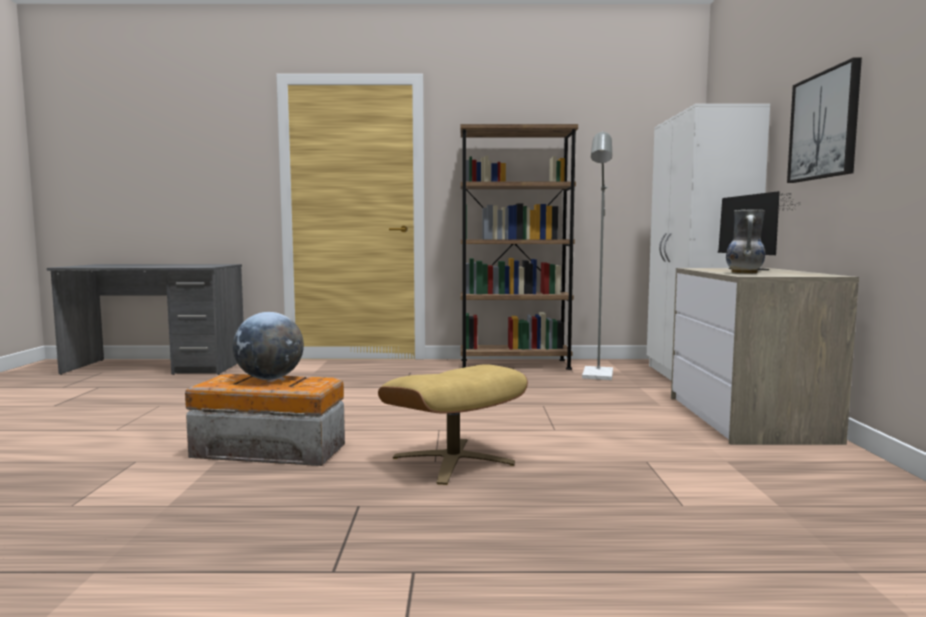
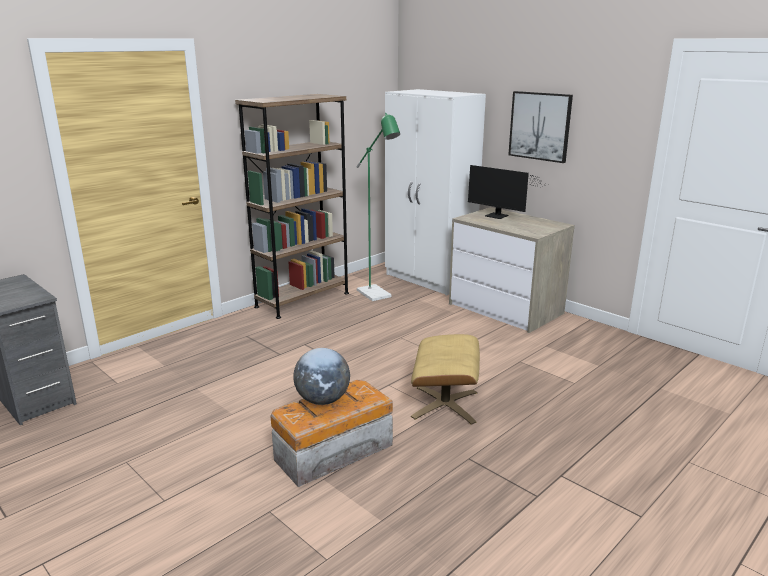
camera: 45 degrees left, 15 degrees up
(597, 376) = (377, 296): grey floor lamp -> green floor lamp
(745, 273) = (521, 229): vase -> none

